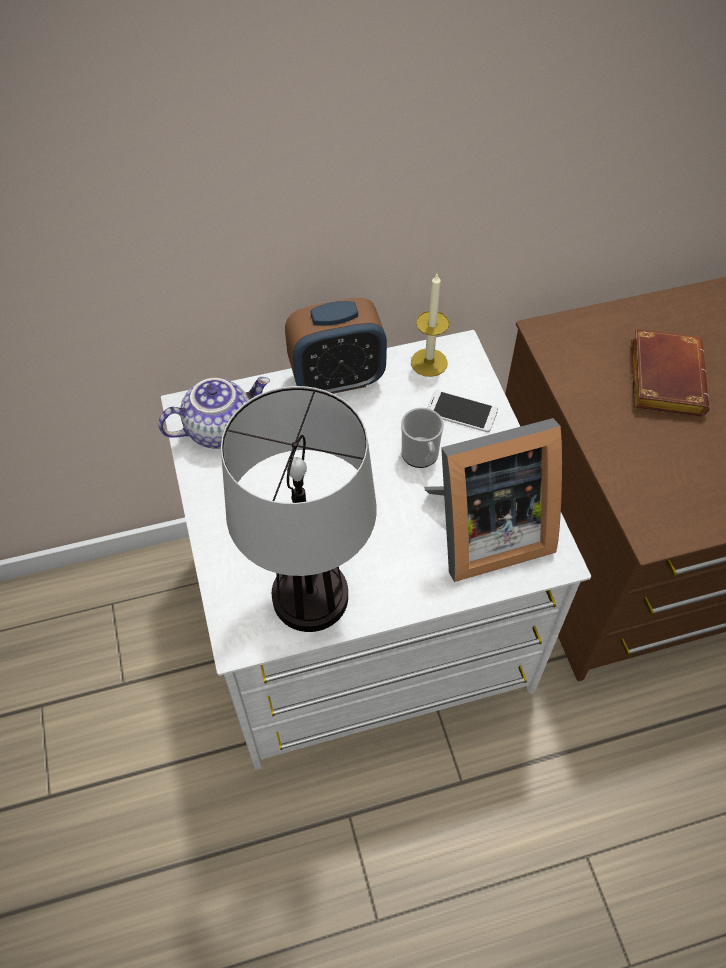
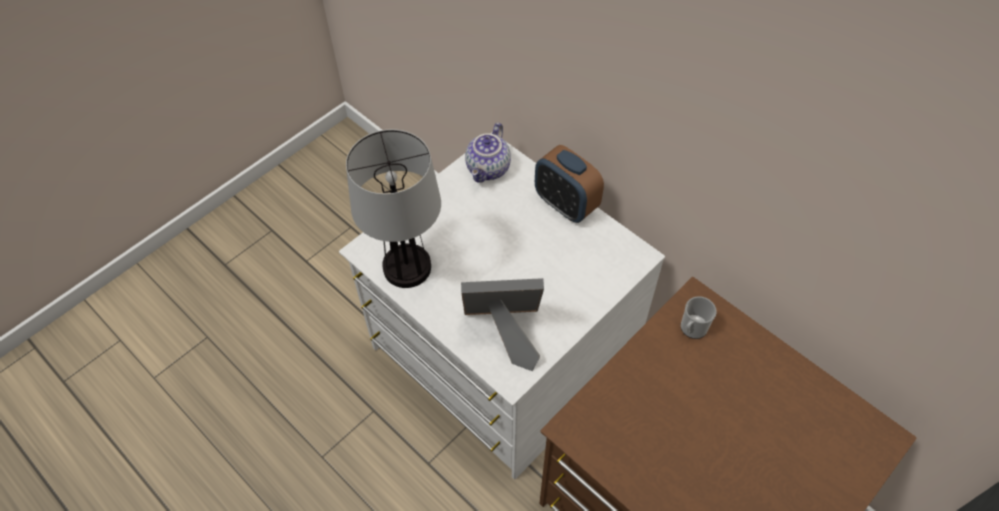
camera: 60 degrees right, 0 degrees up
(220, 428) = (489, 169): teapot -> teapot turned 75 degrees clockwise
(421, 456) = (539, 274): mug -> mug (692, 329)
(429, 362) = (616, 244): candle -> none
(461, 412) = (589, 280): phone -> none
(483, 532) = (505, 332): picture frame -> picture frame turned 135 degrees clockwise
(662, 377) = (711, 384): brown book -> none

